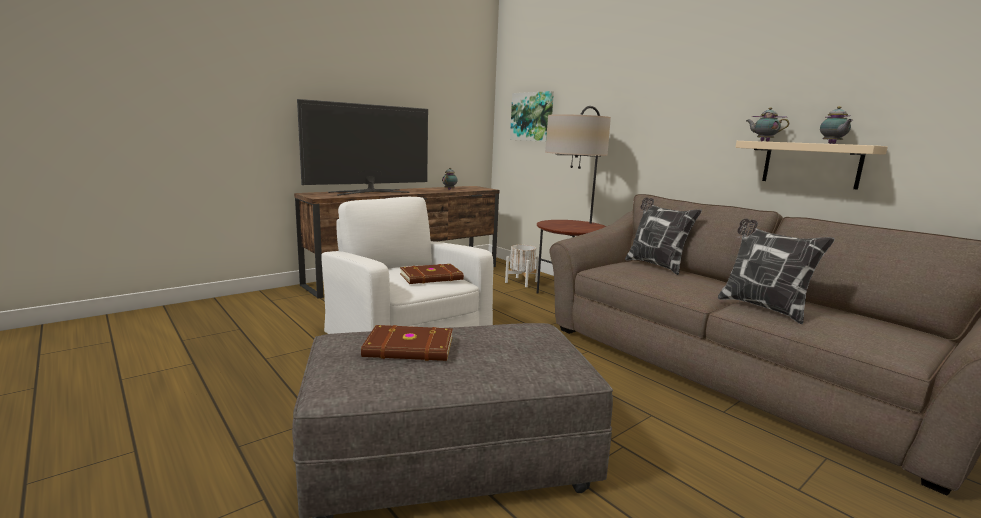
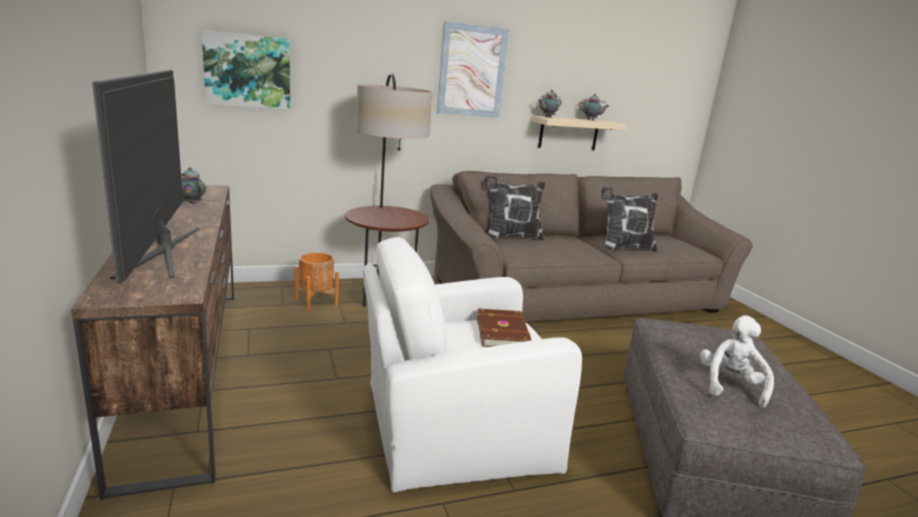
camera: 70 degrees left, 5 degrees up
(409, 348) = (730, 386): brown book -> white plush toy
(521, 282) = (316, 302): white planter -> orange planter
(684, 98) = (472, 71): none -> picture

